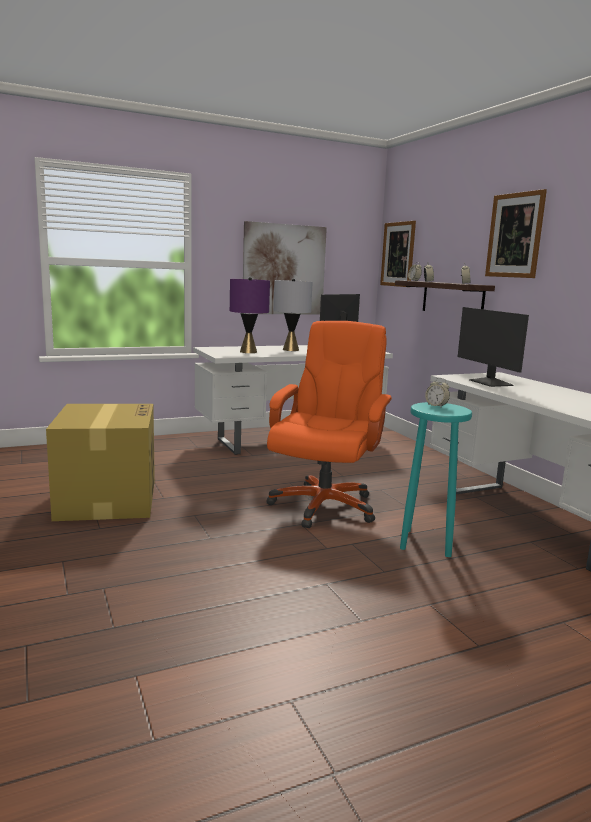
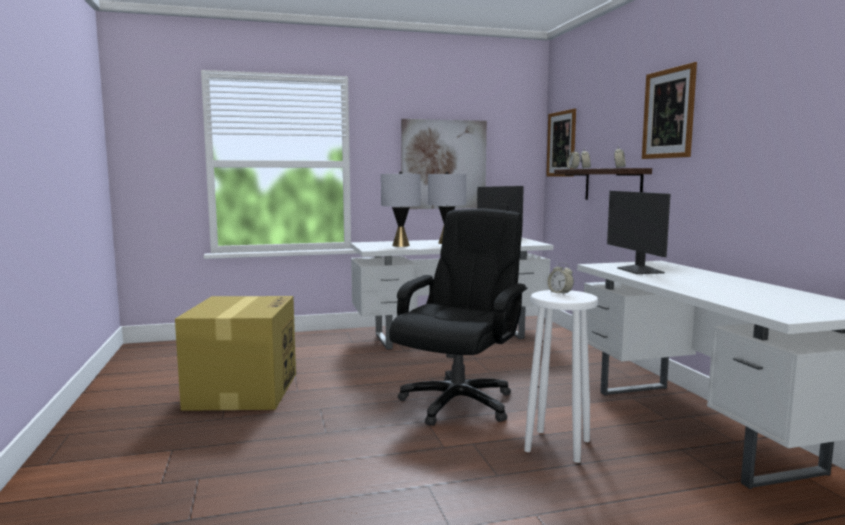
camera: 10 degrees right, 5 degrees down
(248, 352) = (401, 245): purple table lamp -> grey table lamp
(323, 505) = (458, 402): orange office chair -> black office chair
(427, 542) = (558, 445): turquoise stool -> white stool

